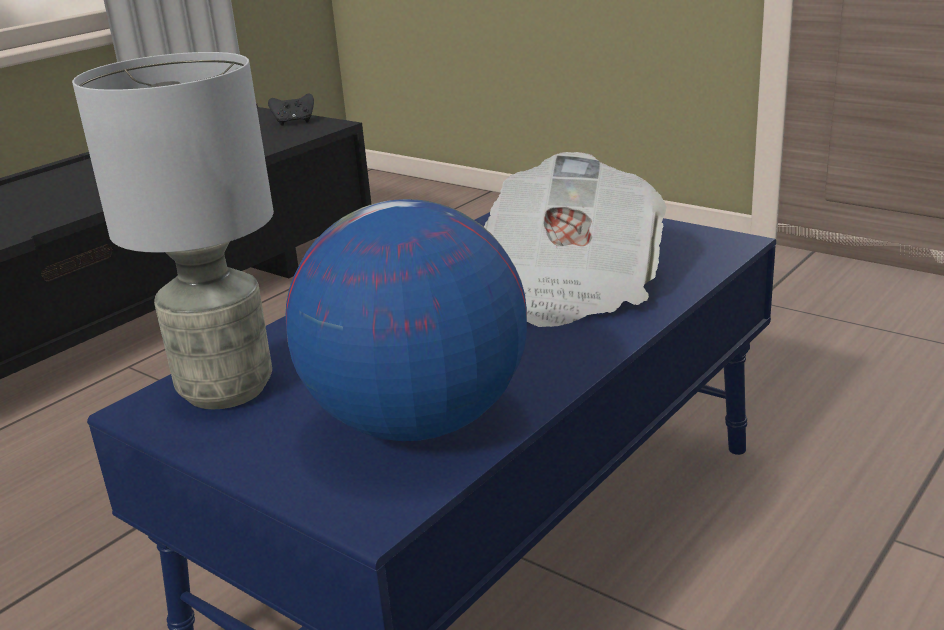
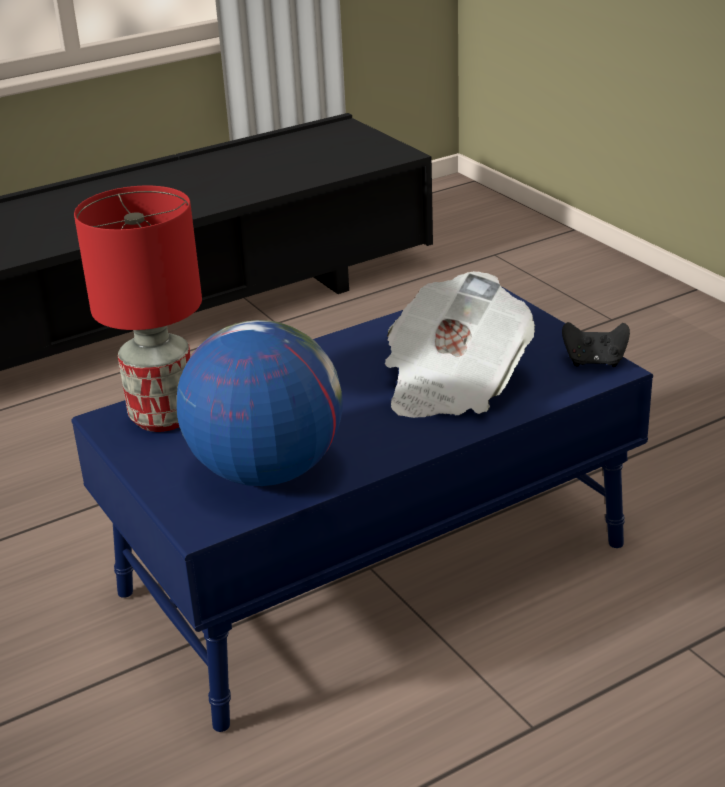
camera: 20 degrees right, 5 degrees up
(224, 389) = (162, 417): grey table lamp -> red table lamp
(294, 122) = (372, 145): black game controller -> black game controller (594, 362)

